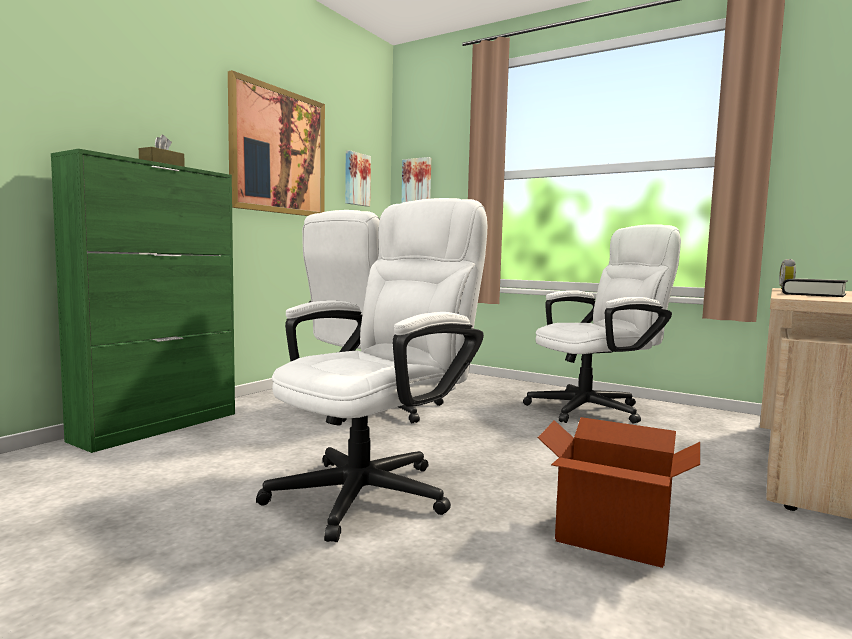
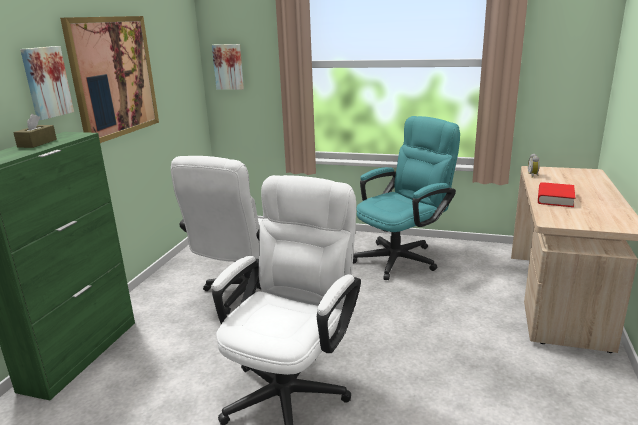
camera: 15 degrees left, 15 degrees up
(356, 179) = (176, 74): picture -> picture (46, 82)
(595, 408) = (402, 257): white office chair -> turquoise office chair
(612, 538) = (454, 396): cardboard box -> none
(814, 294) = (555, 198): black book -> red book

